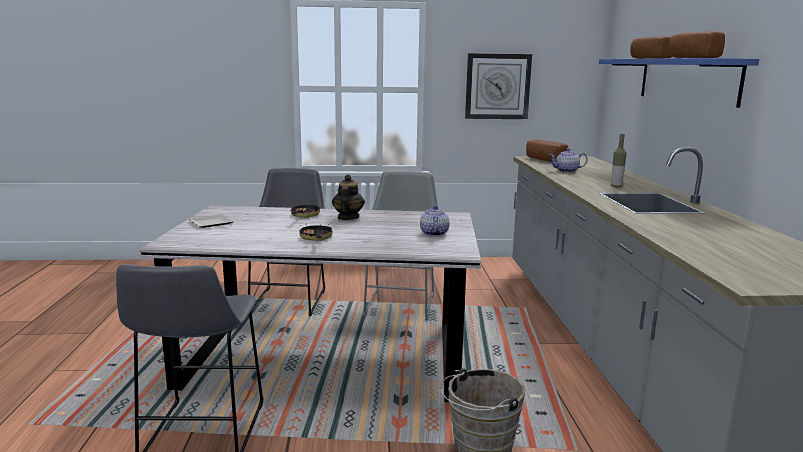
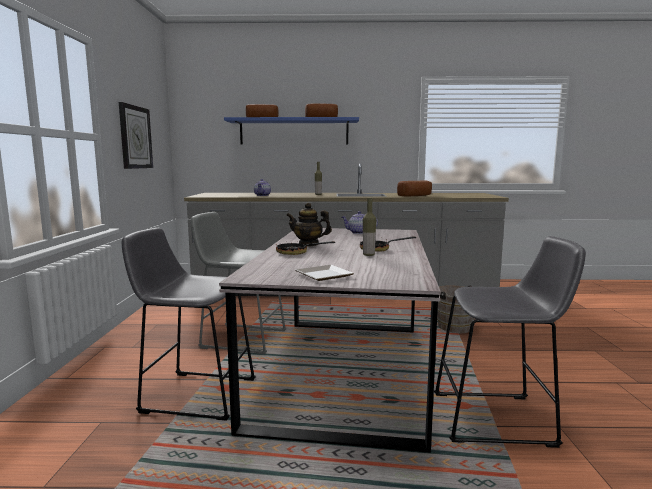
camera: 85 degrees left, 5 degrees down
(287, 234) = (368, 255): none -> bottle
(543, 160) = (212, 195): bread -> bread (416, 196)

